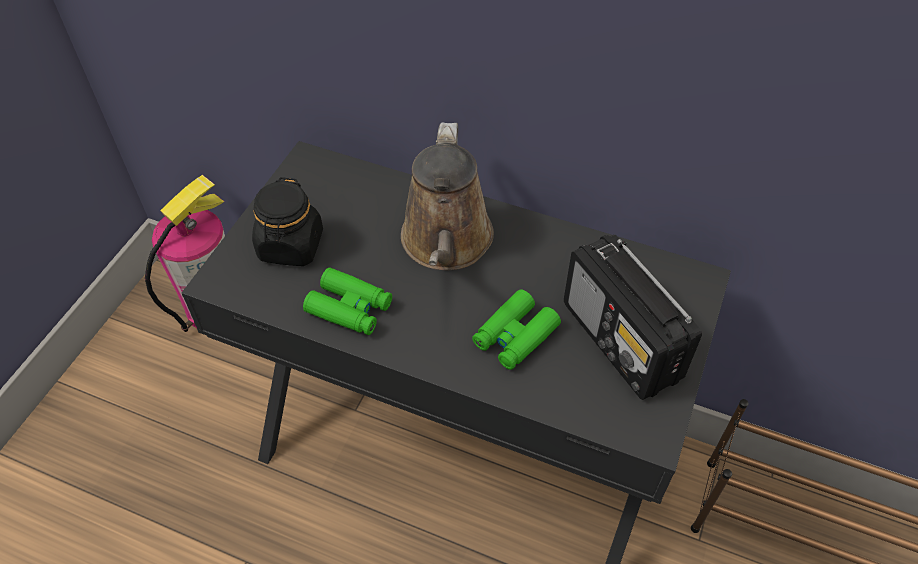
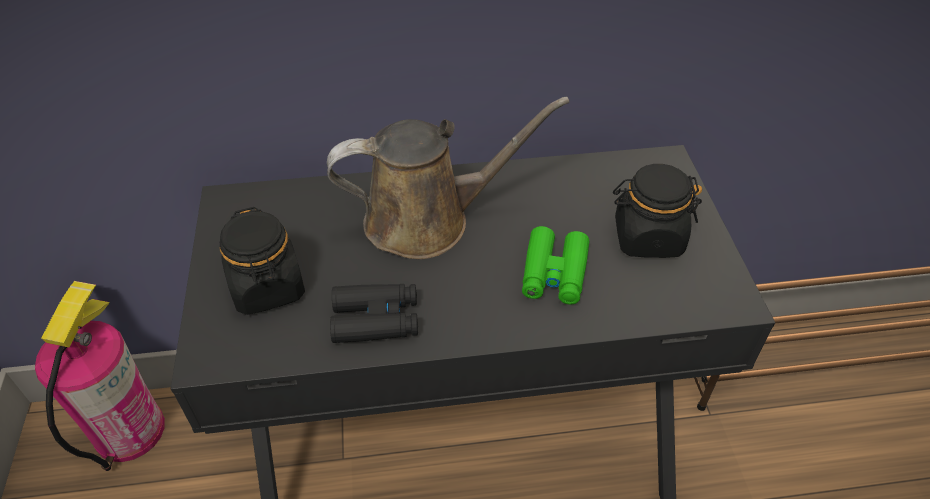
camera: 30 degrees left, 5 degrees down
(350, 308) = (376, 319): green binoculars -> black binoculars
(446, 243) = (427, 220): brown watering can -> brown watering can turned 75 degrees counterclockwise
(621, 342) = (647, 237): radio -> black jar

